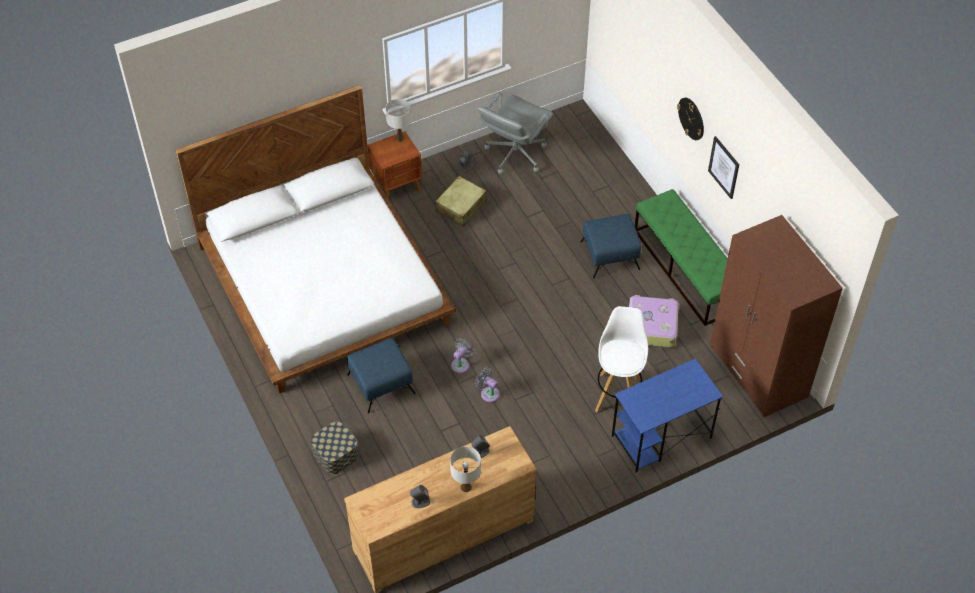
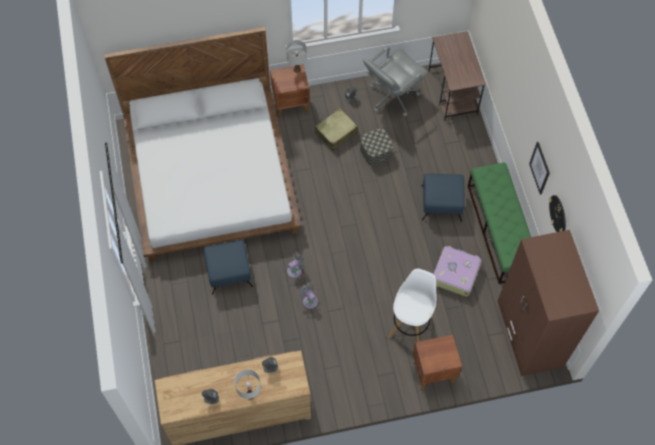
camera: 15 degrees right, 10 degrees up
(335, 454) = (177, 323): storage box -> storage box (375, 152)
(583, 136) = (452, 92): none -> brown desk
(660, 437) = (433, 372): blue desk -> brown nightstand
(691, 118) = (525, 118): wall clock -> wall clock (558, 214)

